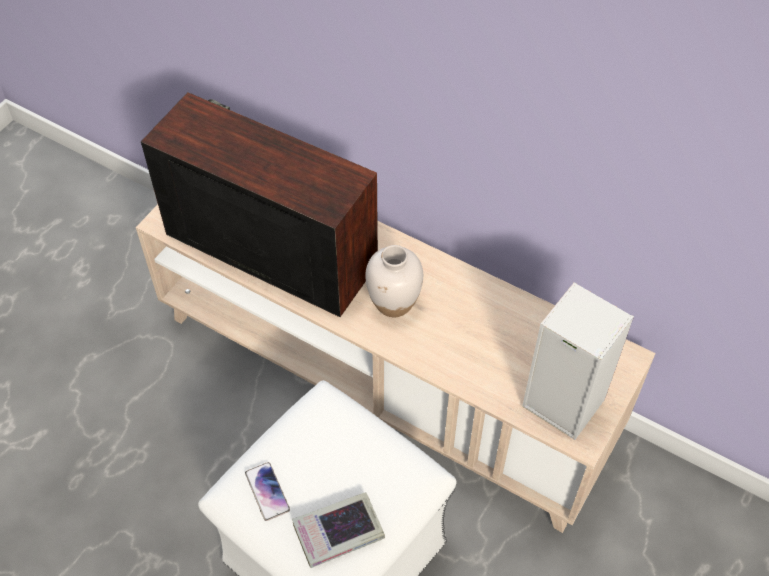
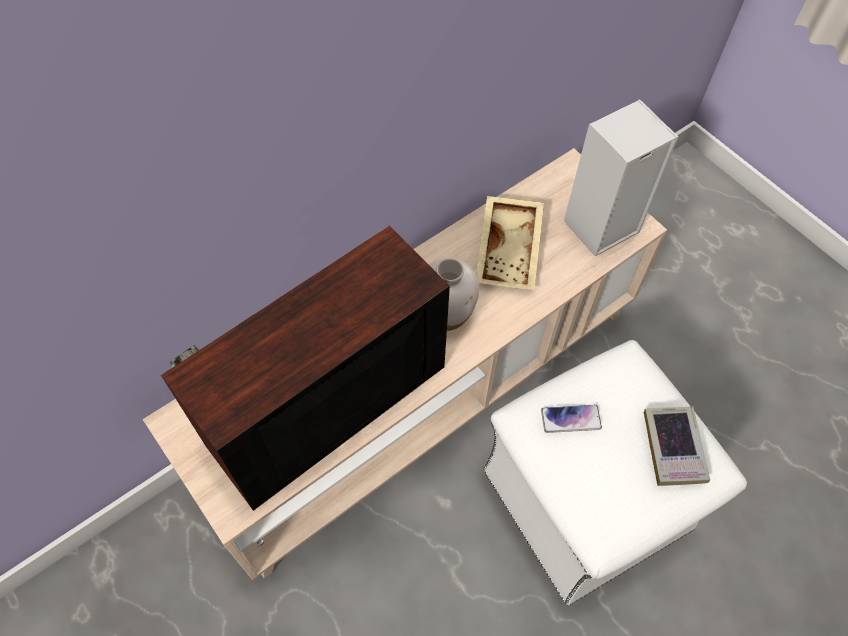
camera: 70 degrees left, 5 degrees up
(267, 491) = (614, 499): phone -> phone (570, 419)
(491, 332) = (510, 251): none -> beige tray

